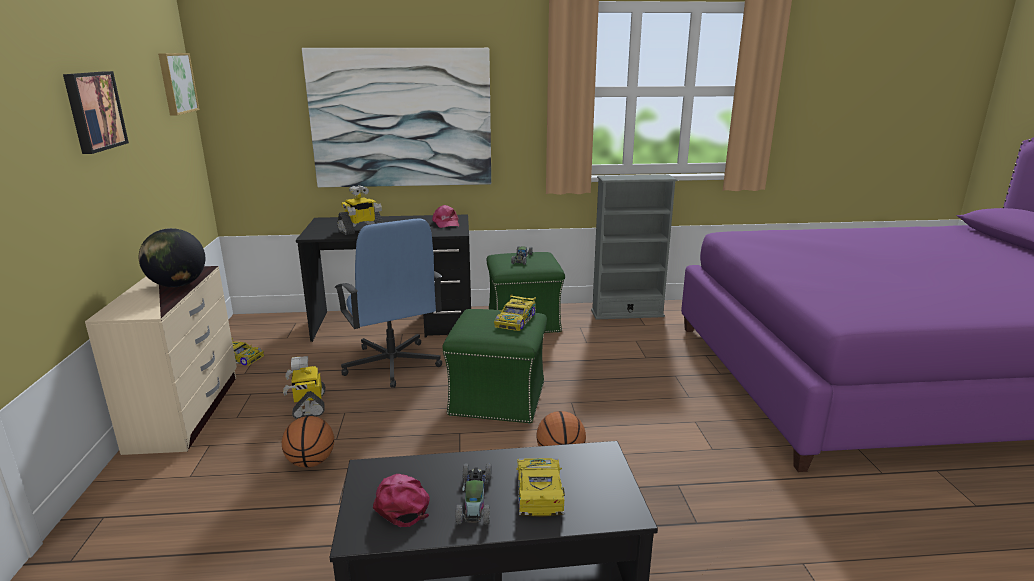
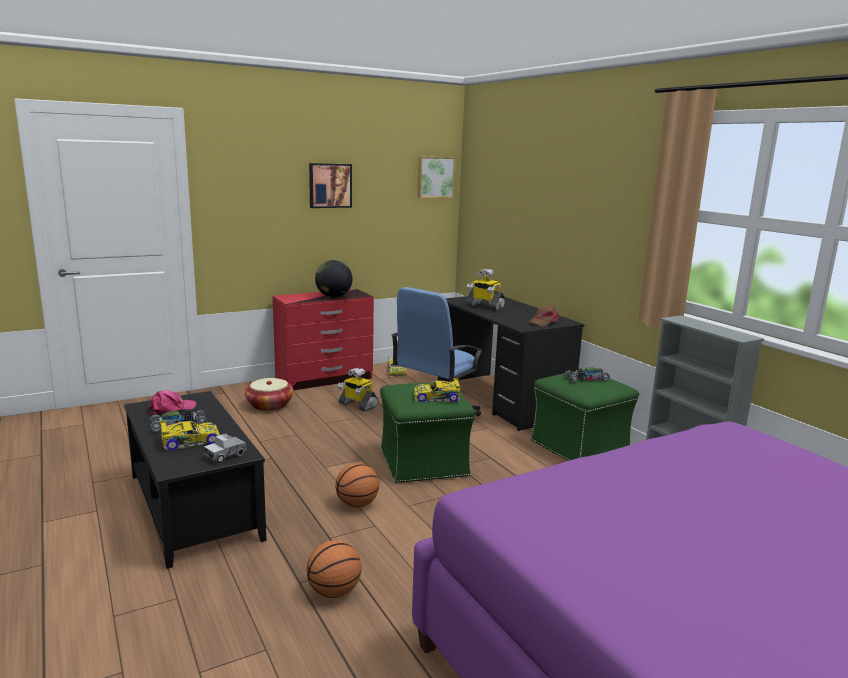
camera: 65 degrees right, 5 degrees down
(187, 412) = (325, 379): beige dresser -> red dresser
(222, 476) = (269, 405): none -> basket
(308, 405) = (357, 405): toy robot -> toy robot turned 105 degrees counterclockwise
(311, 462) = (296, 423): basketball -> basketball (334, 592)
(401, 118) = (554, 221): picture -> none
(446, 223) = (543, 322): pink cap -> brown cap
(601, 466) = (225, 456): none -> toy truck

